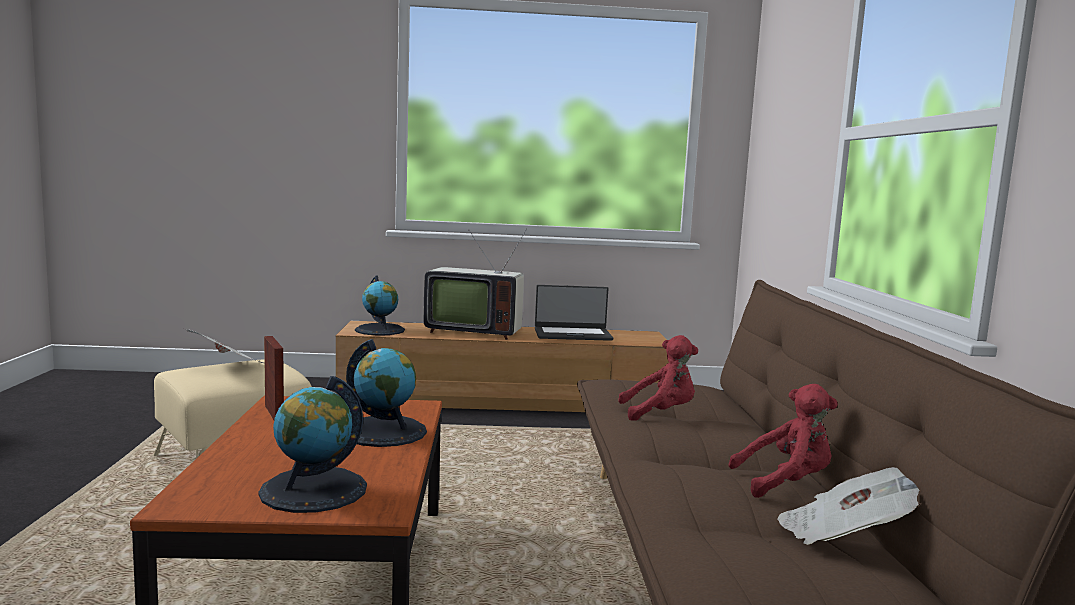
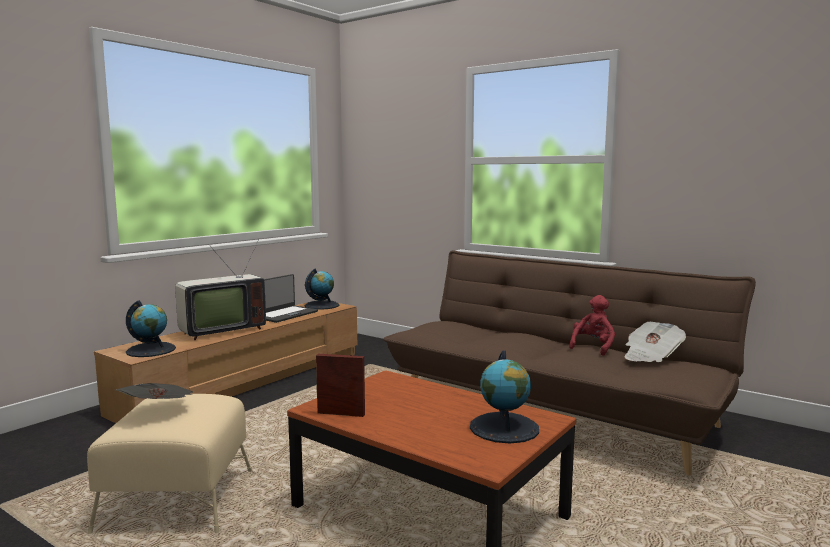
camera: 50 degrees left, 0 degrees up
(384, 431) = (425, 394): globe -> globe (322, 305)
(660, 414) = (478, 338): red plush toy -> none

